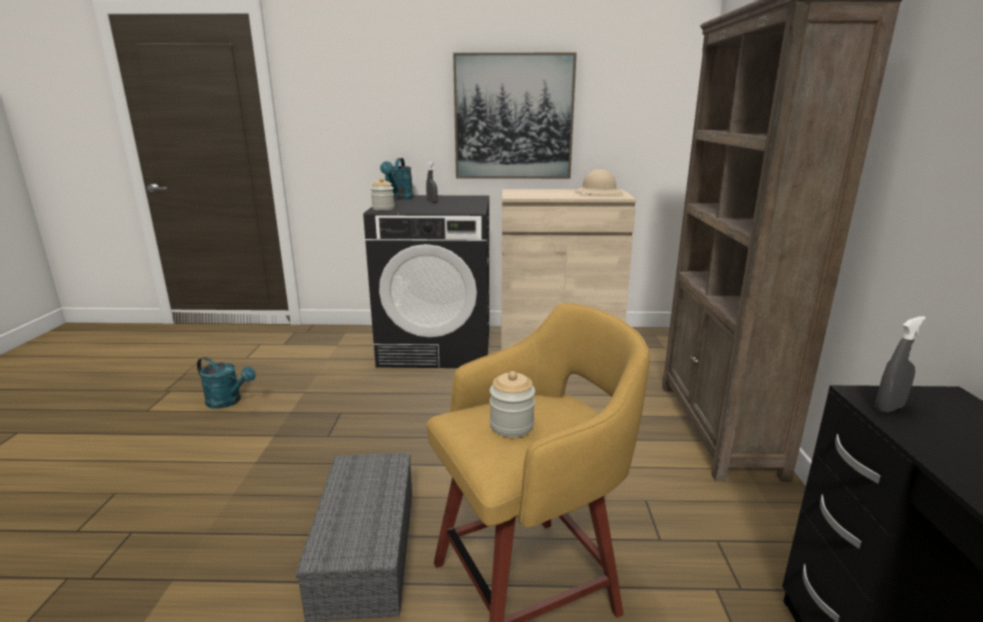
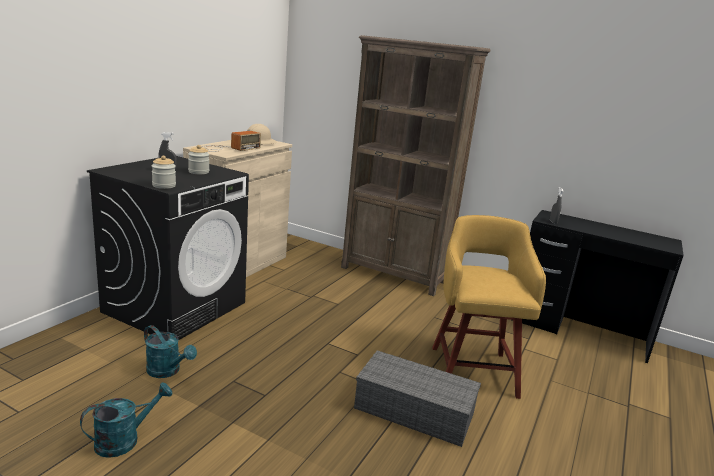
camera: 65 degrees left, 0 degrees up
(398, 198) = (121, 172): turquoise watering can -> turquoise watering can (167, 371)
(511, 426) = (494, 281): jar -> jar (198, 172)
(513, 117) = (184, 82): picture -> none
(539, 193) = (228, 148): none -> radio

